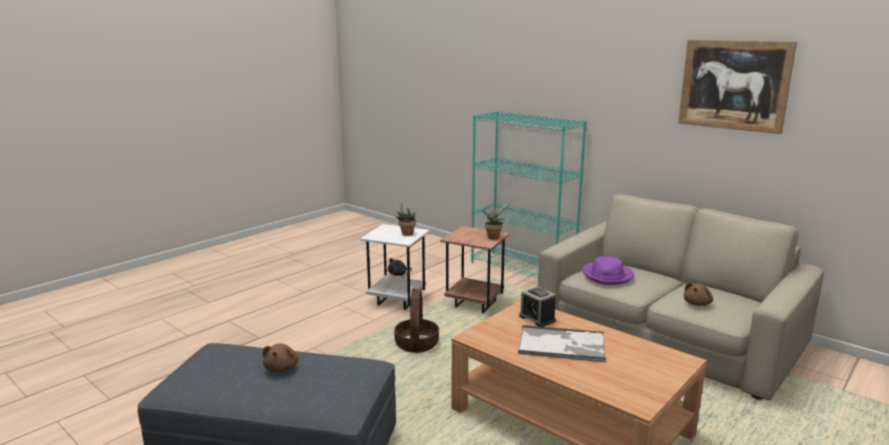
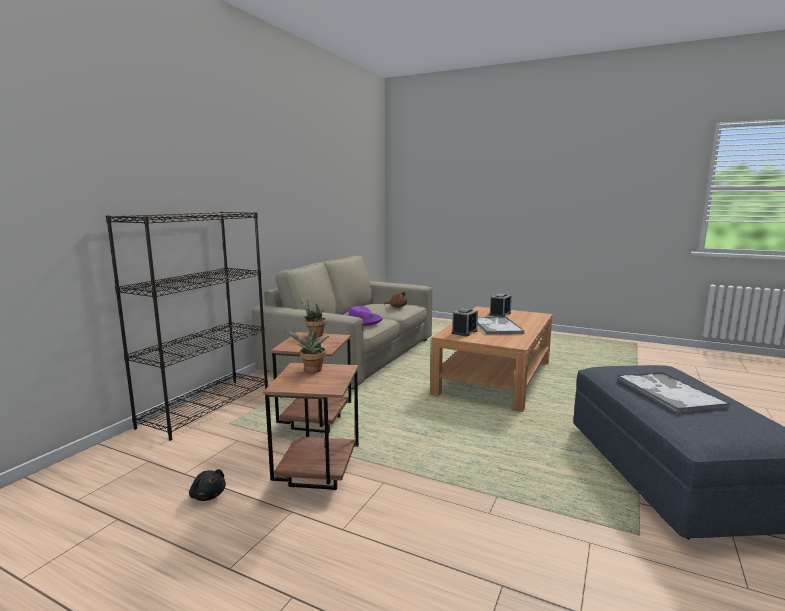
camera: 105 degrees left, 5 degrees down
(282, 368) = (668, 392): brown plush toy -> tray
(398, 300) = (316, 476): white side table -> brown side table
(416, 344) = (429, 443): basket -> none
(522, 269) = (207, 407): turquoise bookcase -> black bookcase
(642, 366) = (500, 314): none -> alarm clock
(734, 85) = (305, 170): picture -> none

